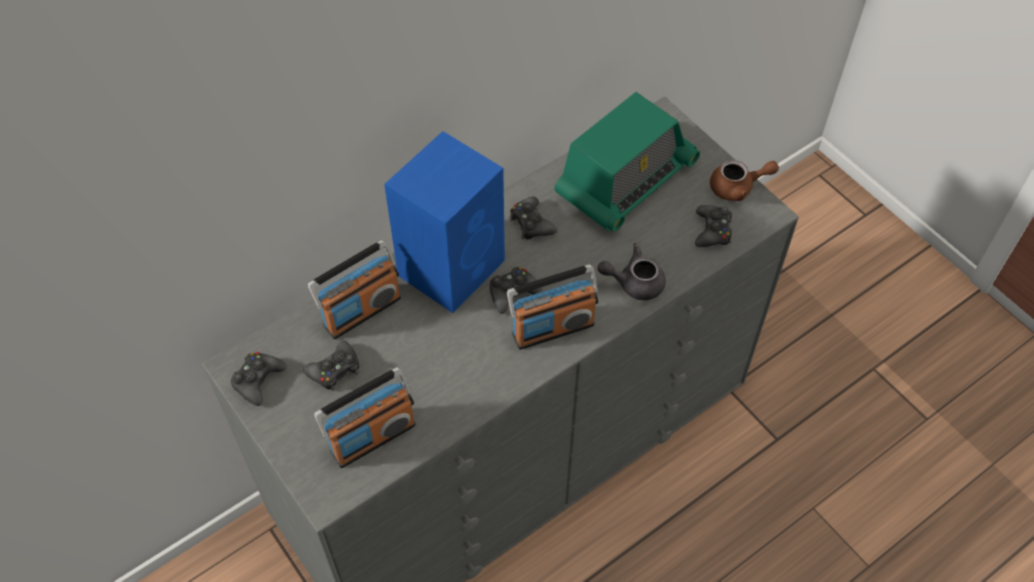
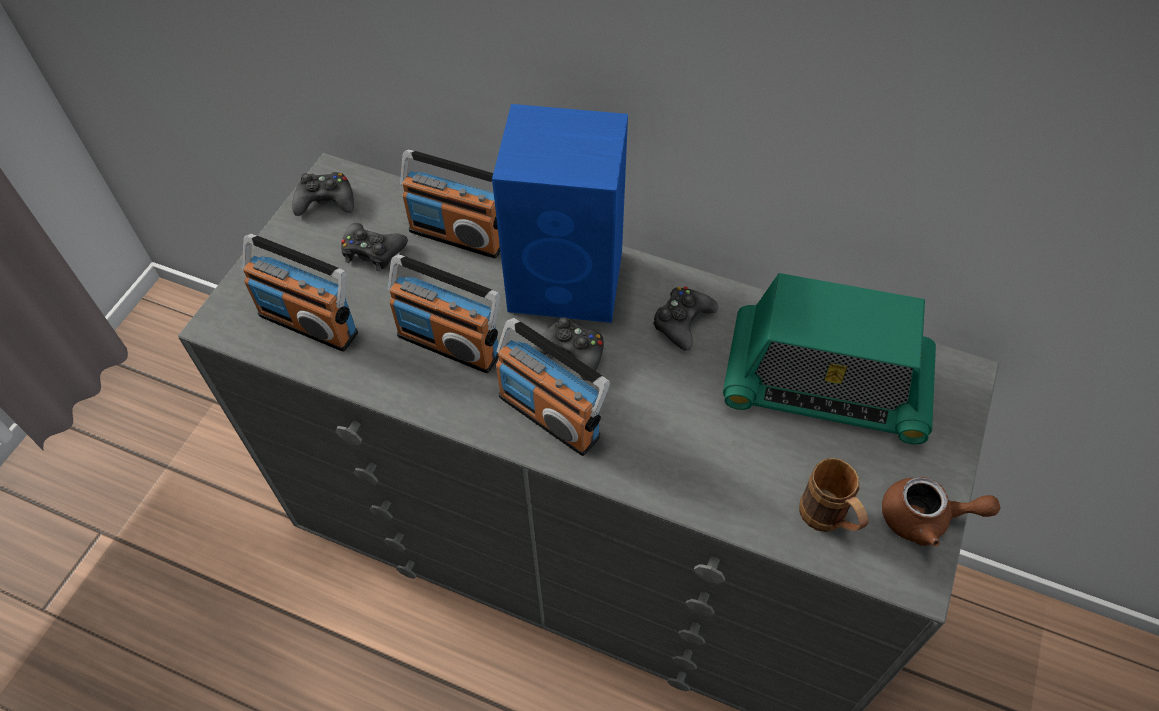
camera: 60 degrees right, 0 degrees up
(455, 358) = (449, 343): none -> radio
(634, 283) = (676, 468): grey teapot -> none
(712, 231) = (827, 521): black game controller -> brown mug
(738, 187) = (925, 518): brown teapot -> brown teapot turned 45 degrees counterclockwise

